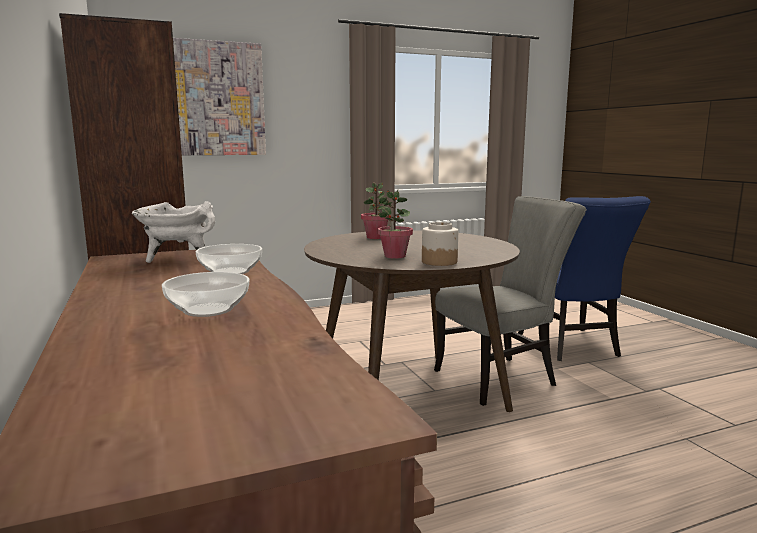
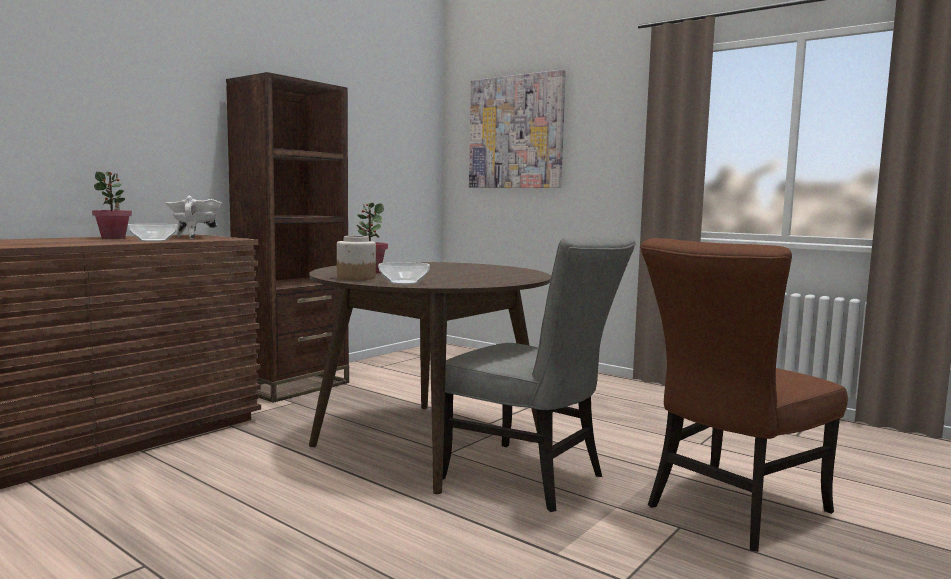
camera: 60 degrees right, 5 degrees down
(208, 310) = (46, 242): bowl -> bowl (404, 282)
(375, 237) = (462, 266): potted plant -> potted plant (113, 238)
(572, 346) = (729, 510): blue chair -> brown chair

